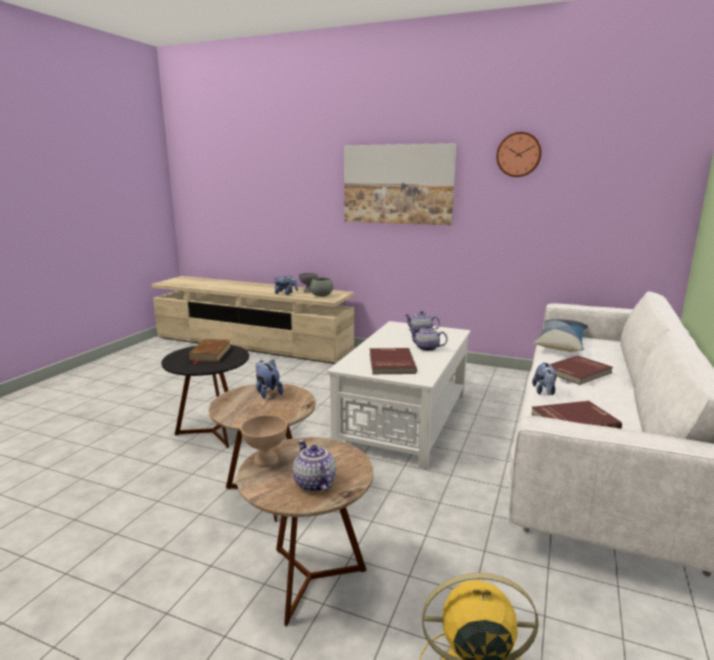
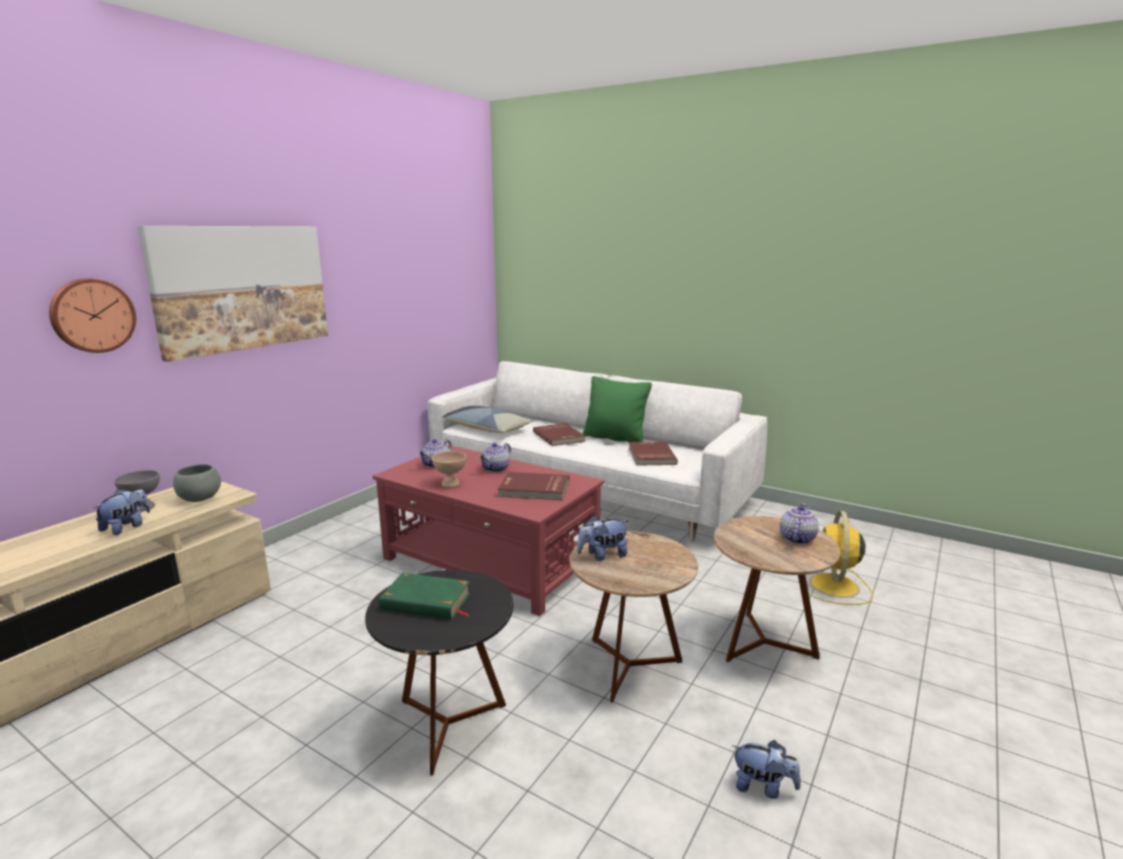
camera: 80 degrees left, 0 degrees up
(210, 353) = (426, 602): brown book -> green book
(265, 460) = (764, 557): beige bowl -> beige bowl (450, 484)
(313, 483) = (796, 538): teapot -> teapot turned 135 degrees clockwise
(403, 419) = (490, 562): white coffee table -> red coffee table
(519, 154) = (375, 241): wall clock -> wall clock (92, 315)
(544, 392) = (595, 454): plush toy -> plush toy (763, 787)
(617, 400) = (615, 438): none -> green pillow

